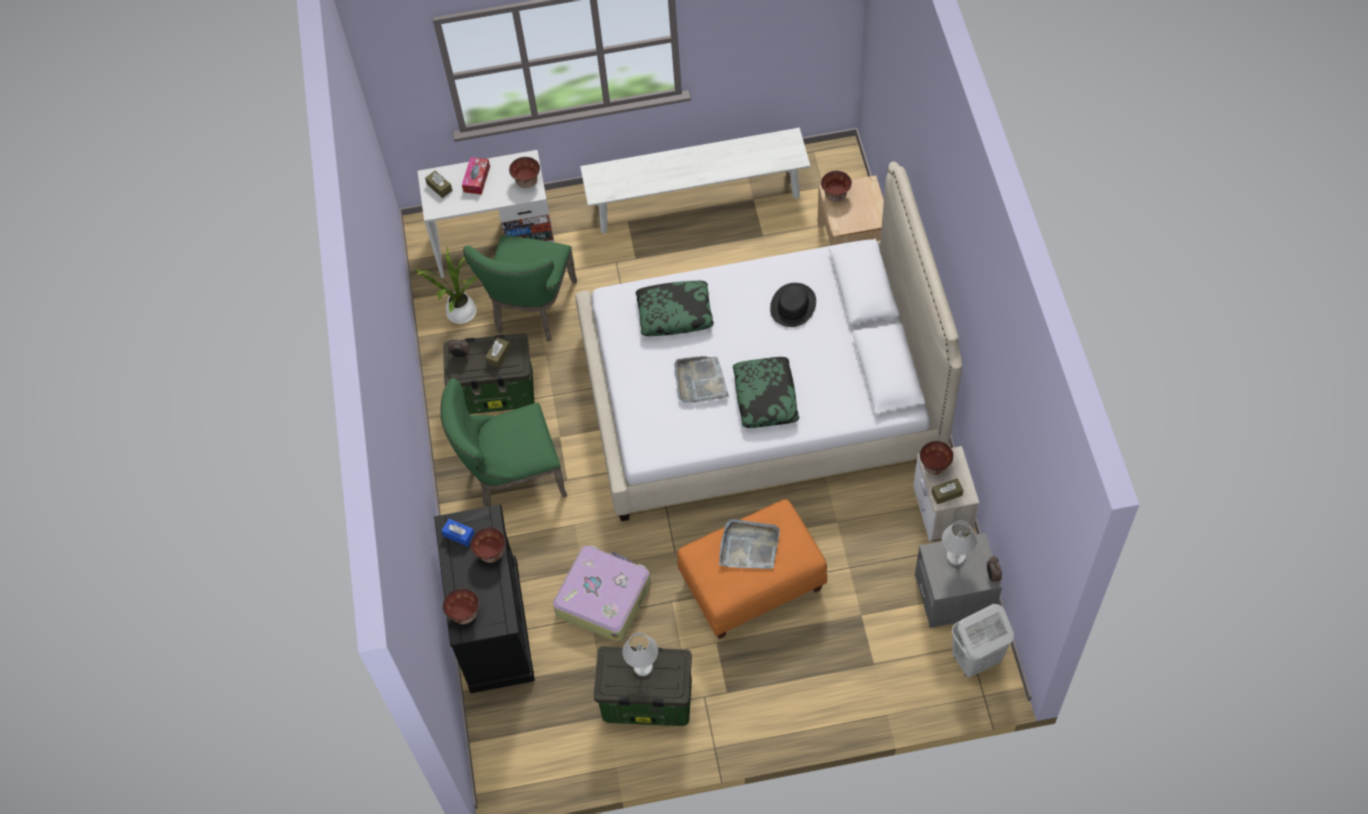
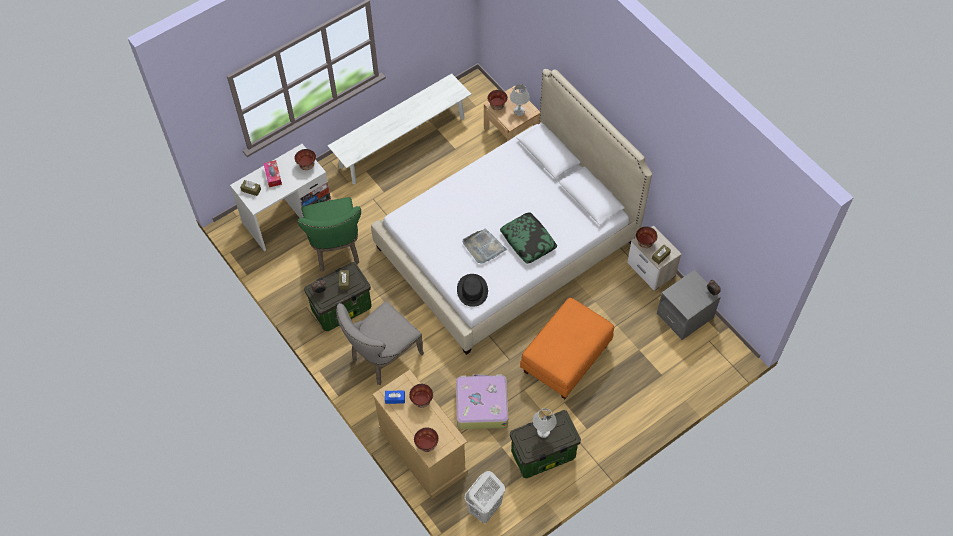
camera: 30 degrees left, 0 degrees up
(459, 313) = (289, 269): potted plant -> none
(494, 625) = (423, 451): black dresser -> beige dresser
(511, 479) = (382, 358): green chair -> grey chair
(675, 313) = (444, 212): pillow -> none
(749, 546) = (565, 334): grey tray -> none
(793, 306) = (513, 180): black hat -> black hat (472, 290)
(955, 556) = (685, 290): white table lamp -> white table lamp (519, 111)
(975, 659) = (716, 347): white laundry basket -> white laundry basket (484, 509)

